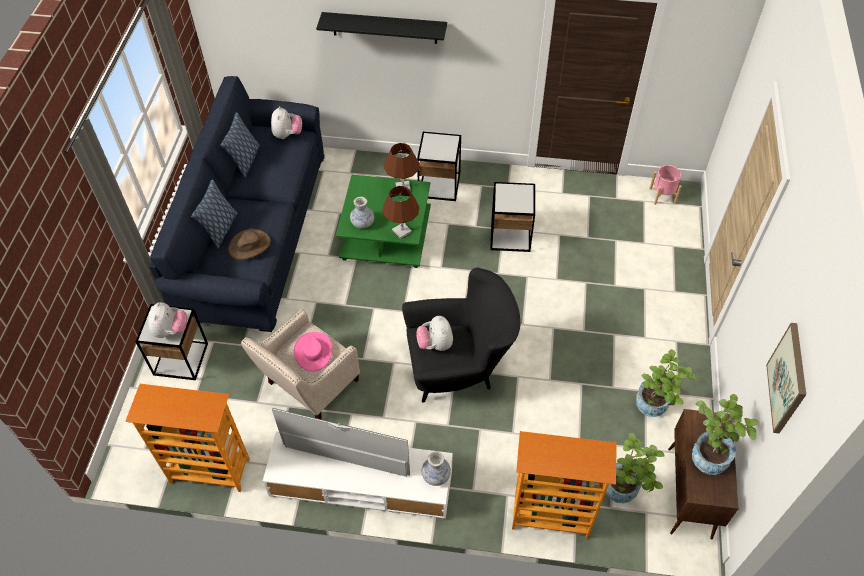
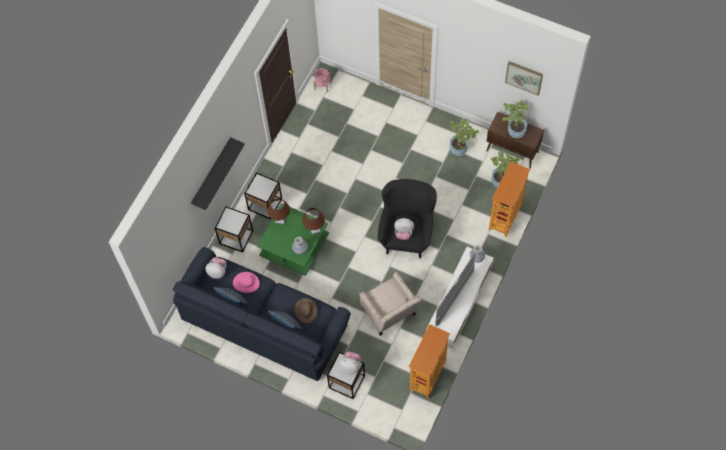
camera: 70 degrees left, 10 degrees up
(313, 351) = (387, 295): pink hat -> pink hat (246, 283)
(510, 235) = (321, 177): side table -> side table (236, 237)

